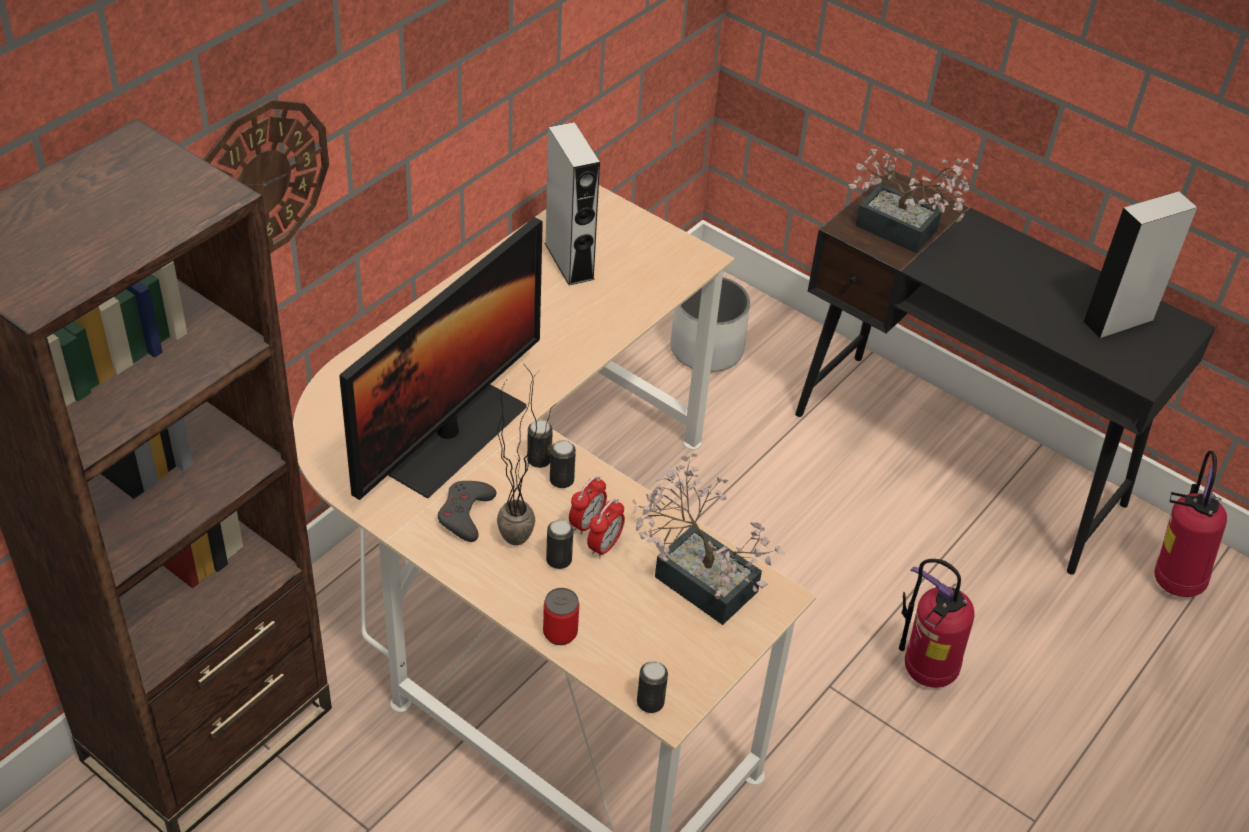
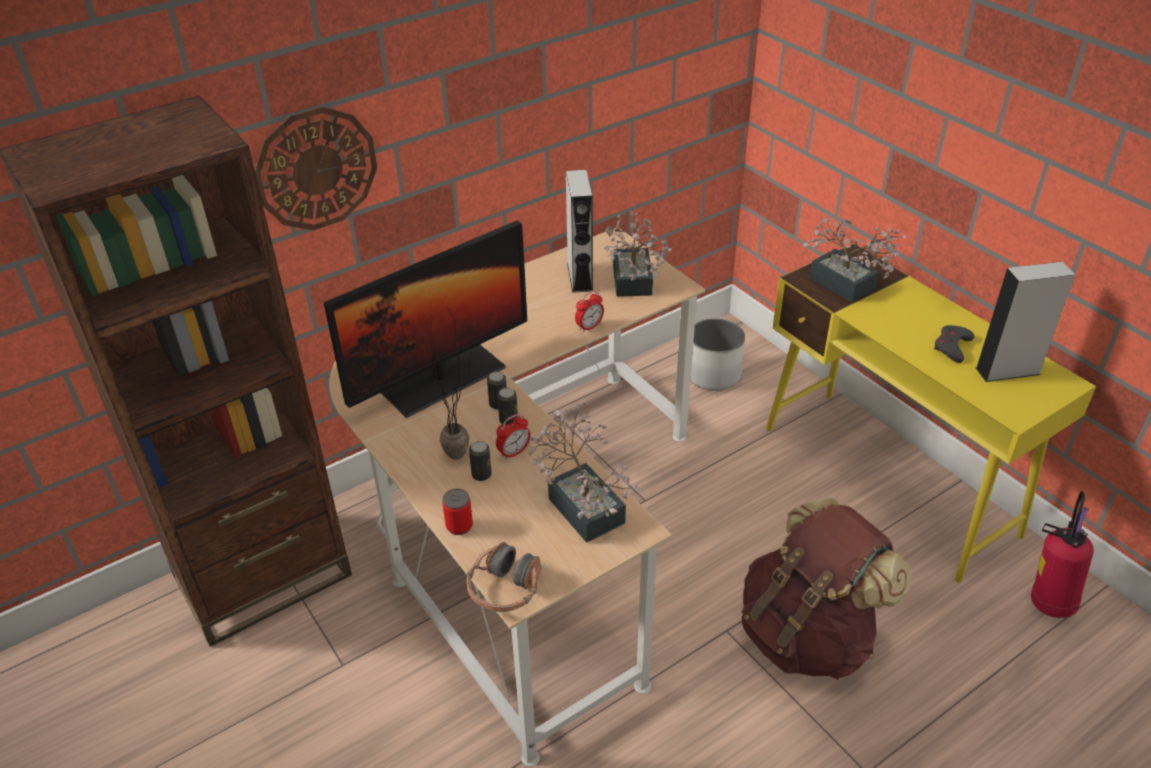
camera: 20 degrees right, 5 degrees down
(465, 514) = (428, 432): grey game controller -> grey game controller (952, 347)
(604, 546) = (520, 471): alarm clock -> alarm clock (589, 327)
(640, 263) = (632, 284): none -> potted plant
(650, 702) = (505, 589): can -> headphones
(924, 672) = (807, 635): fire extinguisher -> brown backpack
(959, 459) = (888, 480): black desk -> yellow desk

